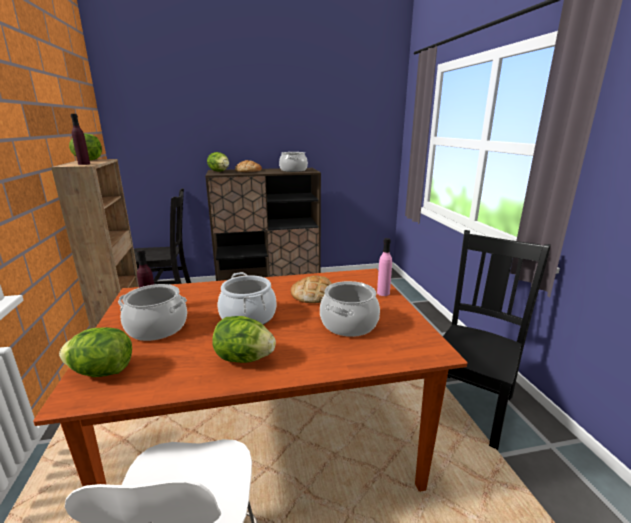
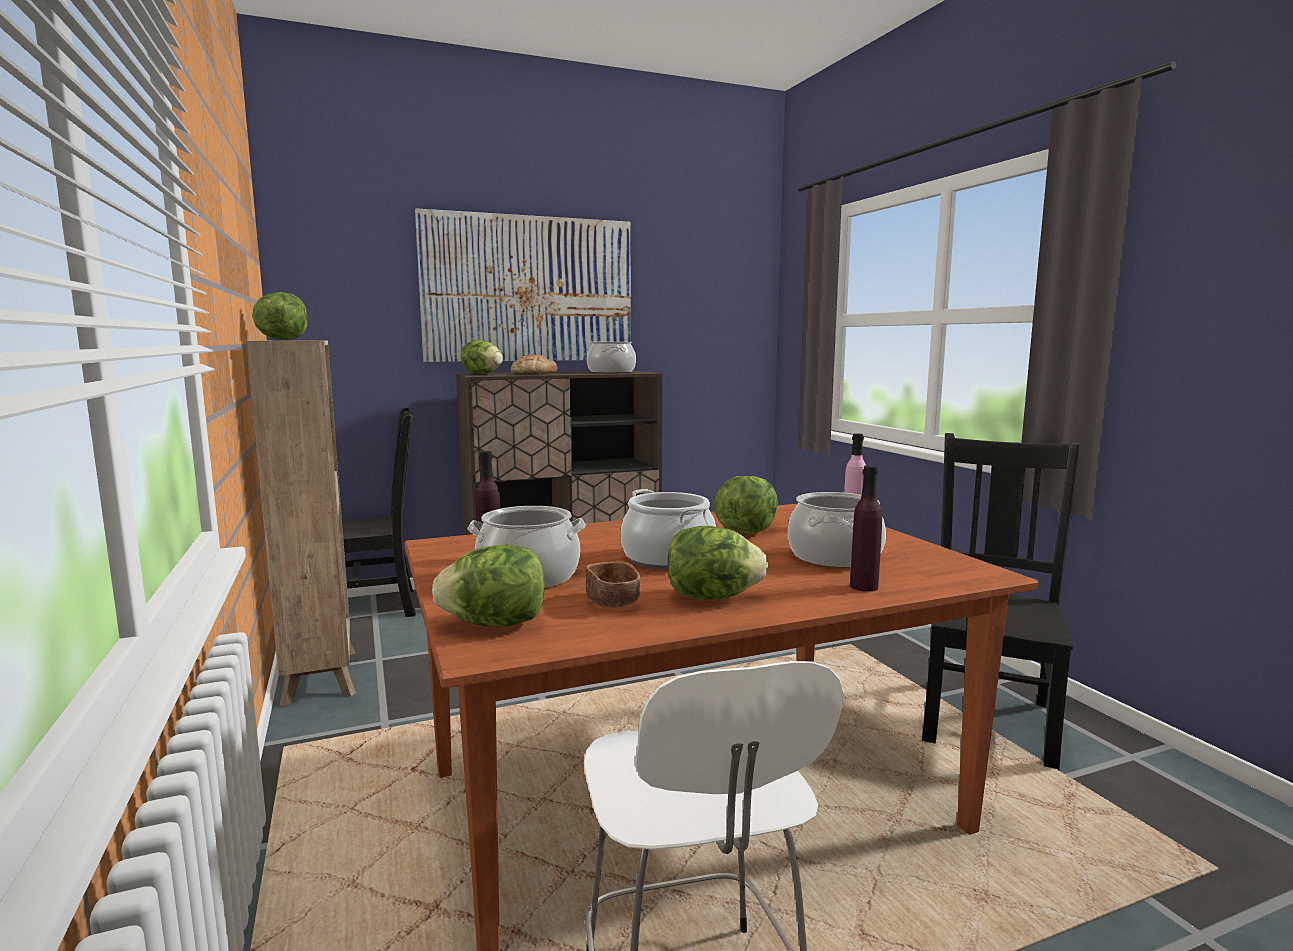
camera: 10 degrees left, 10 degrees down
(84, 164) = (296, 340): purple bottle -> purple bottle (864, 587)
(183, 357) = (613, 601): none -> brown bowl
(249, 120) = (529, 289): none -> picture
(313, 294) = (745, 531): bread -> lettuce

